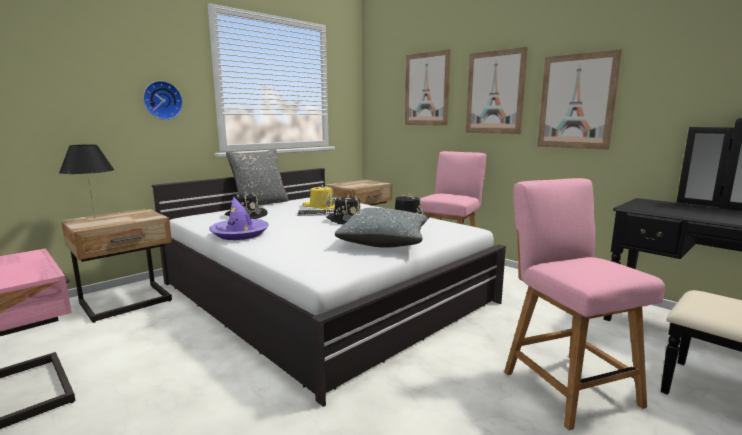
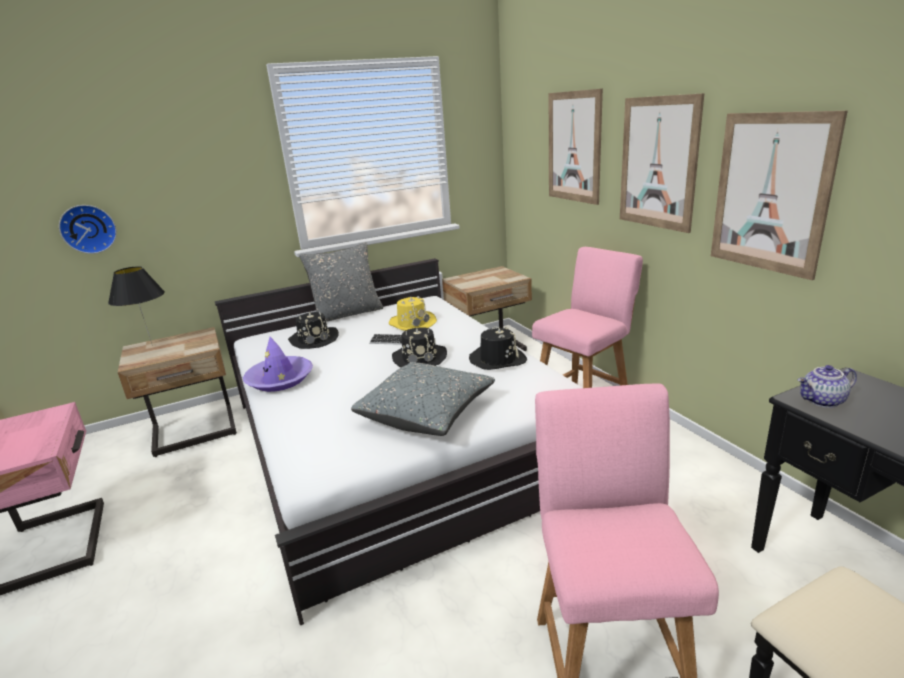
camera: 20 degrees right, 10 degrees up
(162, 100) = (222, 197): wall clock -> wall clock (88, 228)
(642, 207) = (823, 401): none -> teapot

